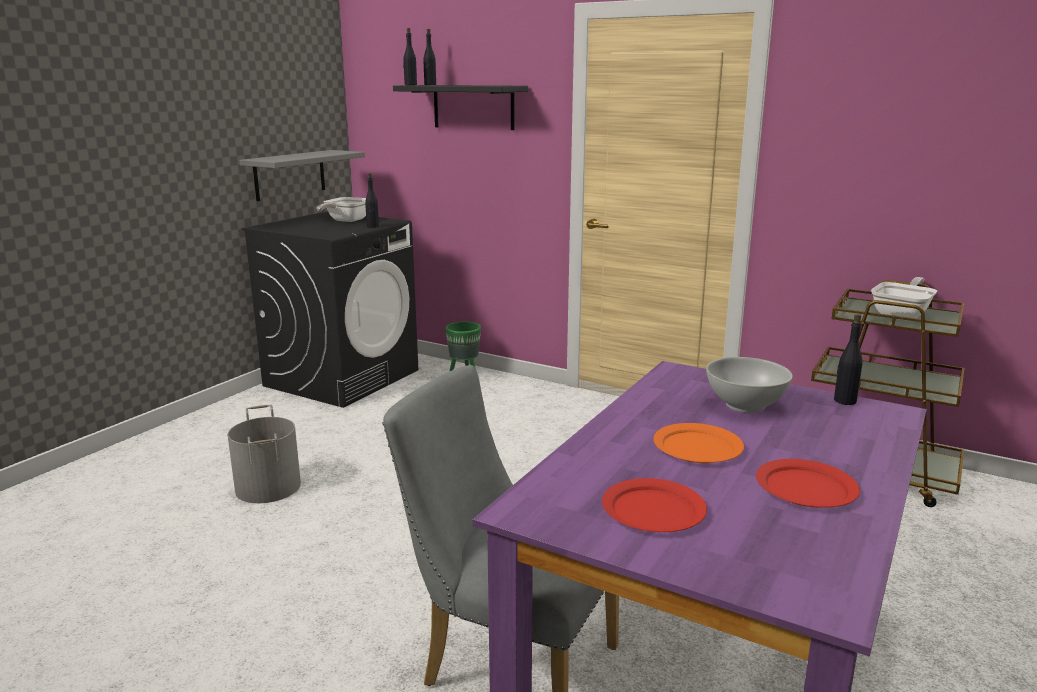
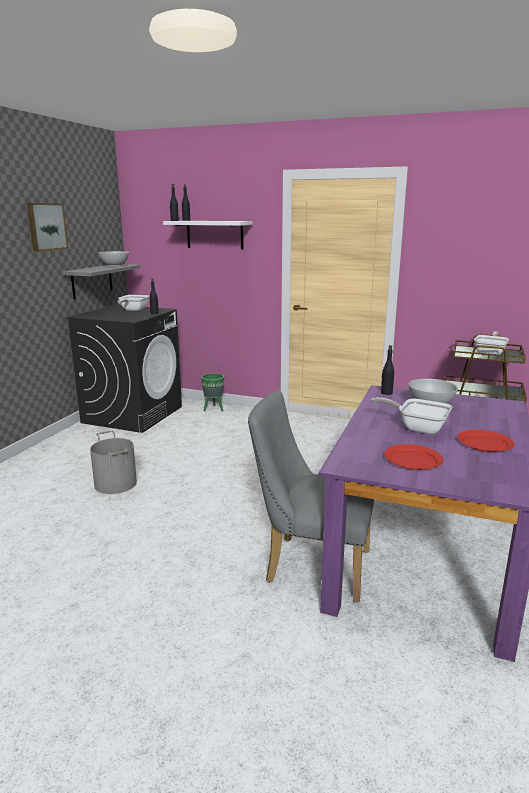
camera: 10 degrees left, 0 degrees up
(211, 92) = (46, 226): none -> picture
(324, 153) = (114, 266): none -> white bowl
(473, 107) = (214, 234): black shelf -> white shelf
(697, 447) = (417, 428): orange plate -> frying pan
(844, 401) = (481, 400): black bottle -> black bottle (386, 393)

